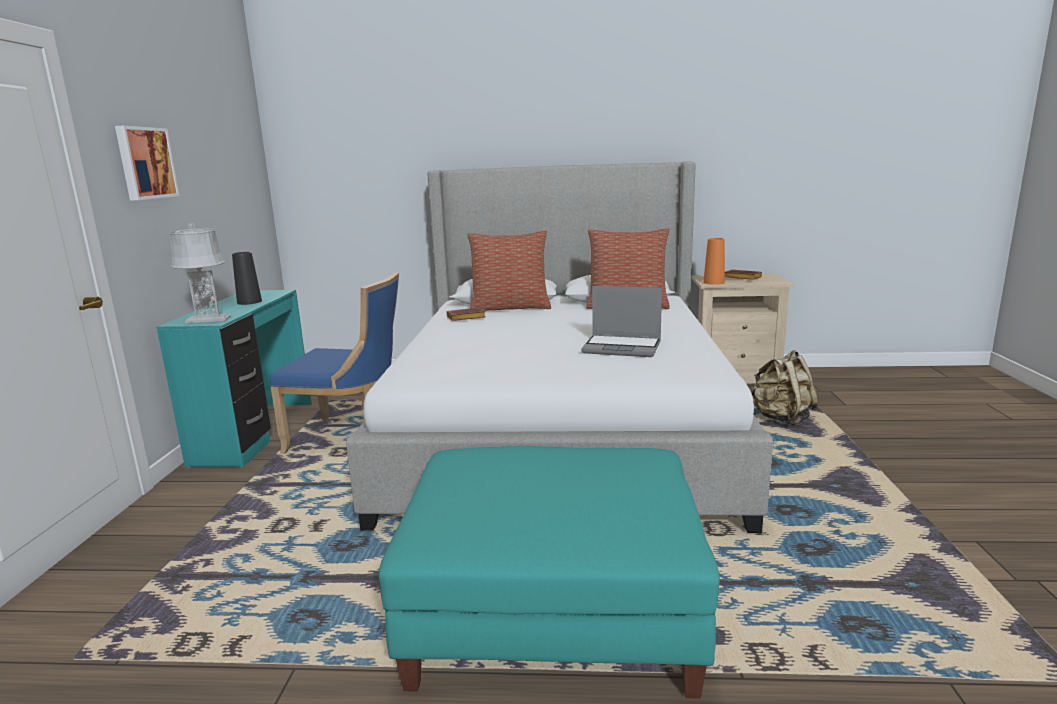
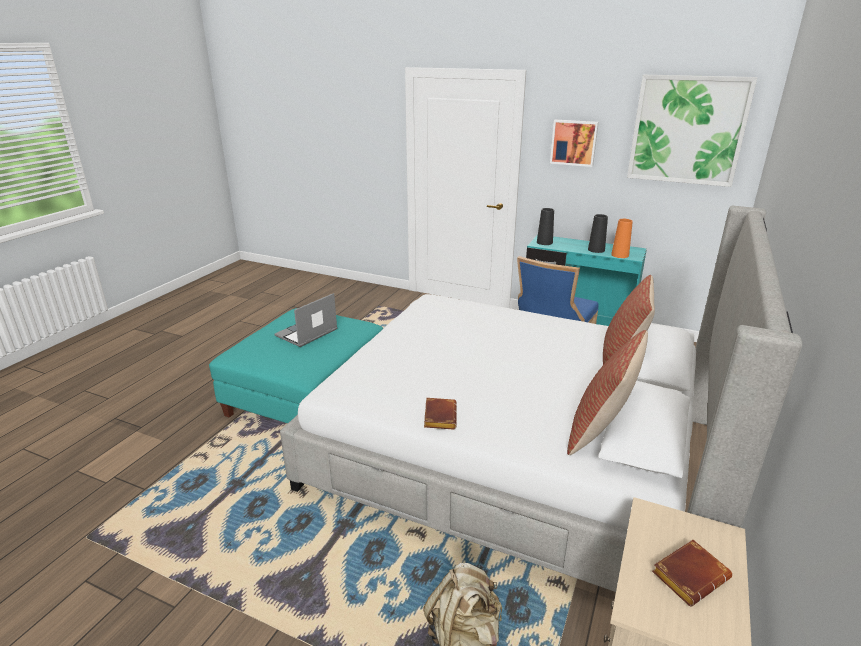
camera: 110 degrees right, 10 degrees up
(207, 320) = (544, 242): grey table lamp -> black vase
(224, 137) = (687, 130): none -> picture
(465, 318) = (583, 334): brown book -> brown book (439, 416)
(623, 347) = (433, 379): laptop -> laptop (306, 333)
(714, 282) = (655, 521): orange vase -> orange vase (620, 255)

